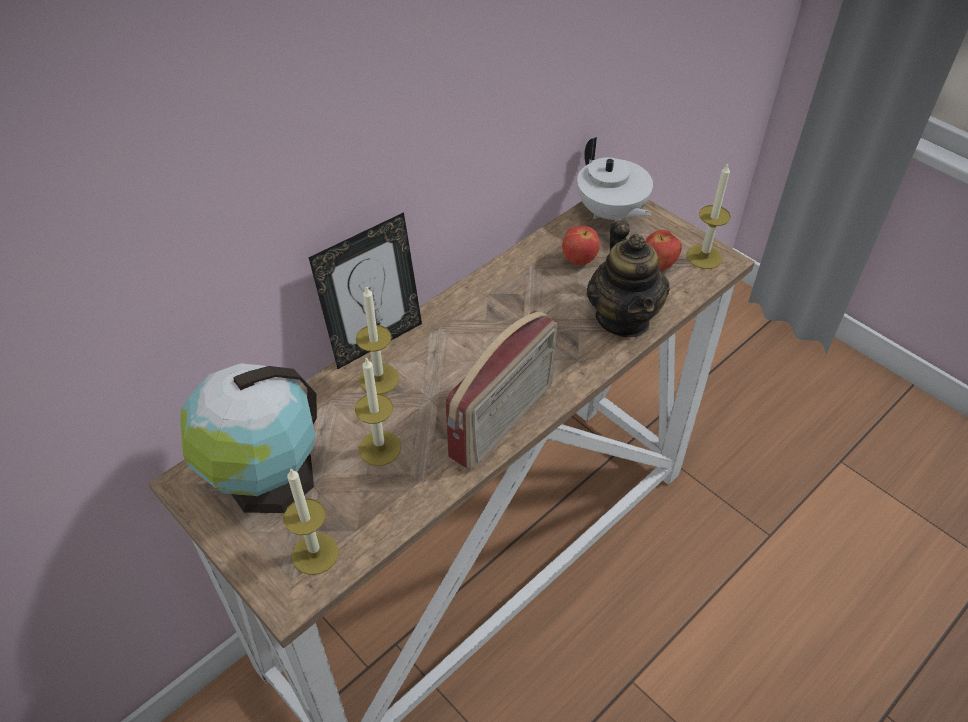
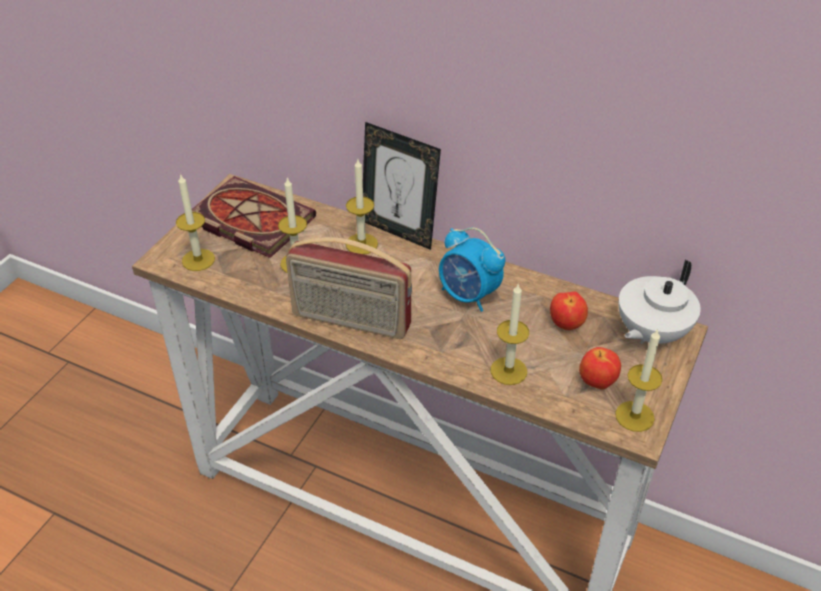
camera: 70 degrees right, 5 degrees down
(266, 480) = (248, 220): globe -> book
(508, 315) = (468, 295): none -> alarm clock
(623, 318) = (508, 371): teapot -> candle

